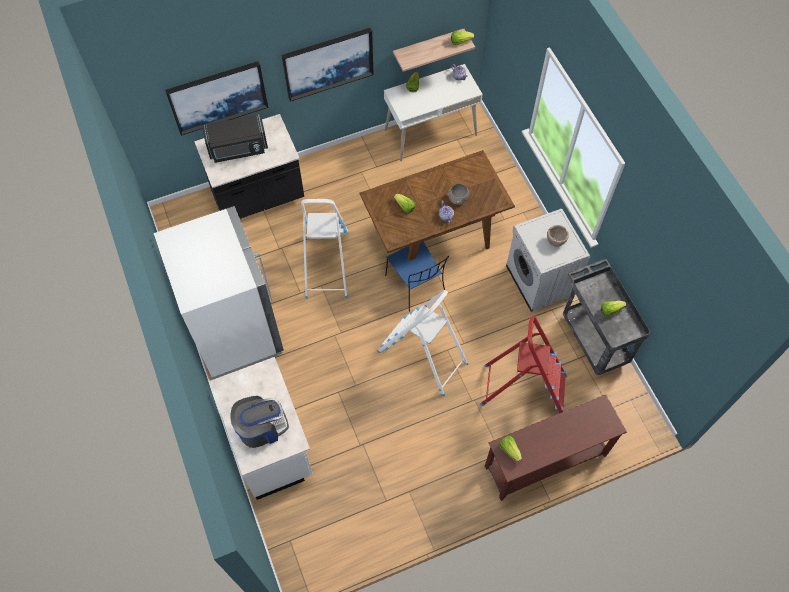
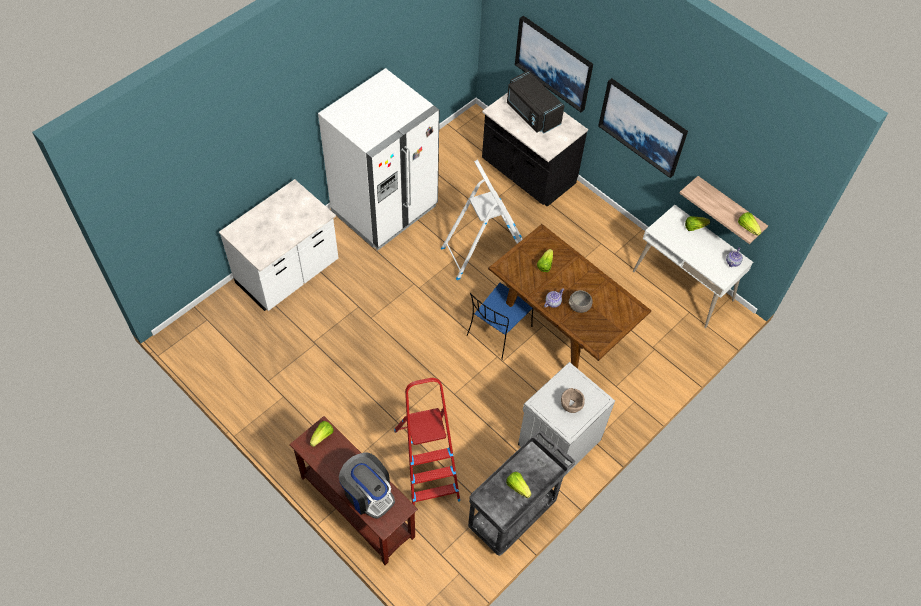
camera: 65 degrees right, 5 degrees down
(261, 427) = (265, 229): coffee machine -> coffee machine (368, 493)
(422, 357) = (423, 362): white step ladder -> none

